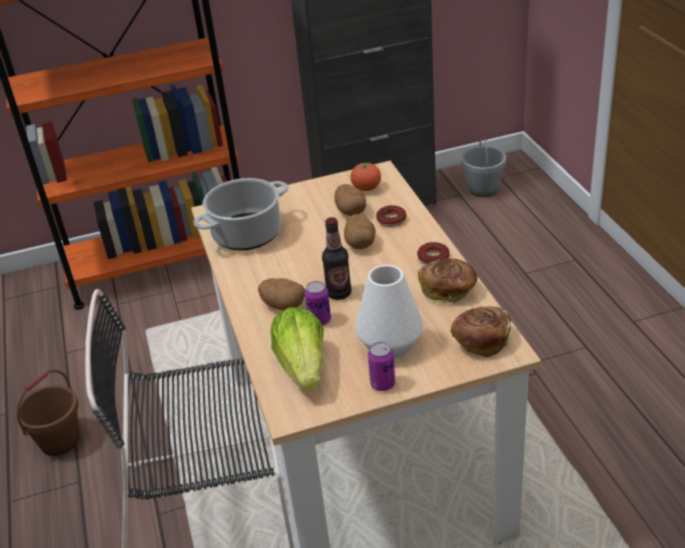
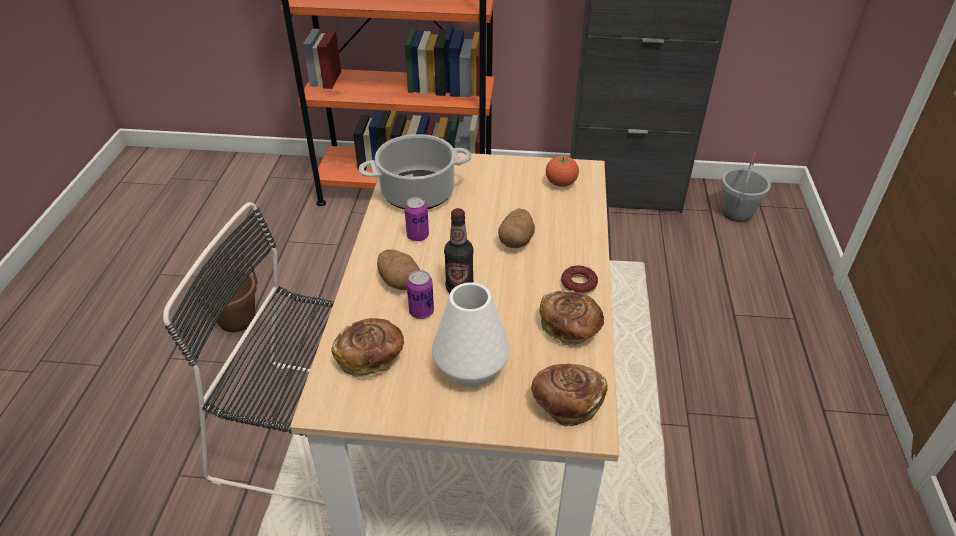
camera: 20 degrees right, 5 degrees up
(303, 367) = (371, 358): lettuce -> bread
(350, 211) = (530, 202): potato -> none
(382, 384) = (434, 411): can -> can (417, 236)
(391, 220) = (563, 226): donut -> none

